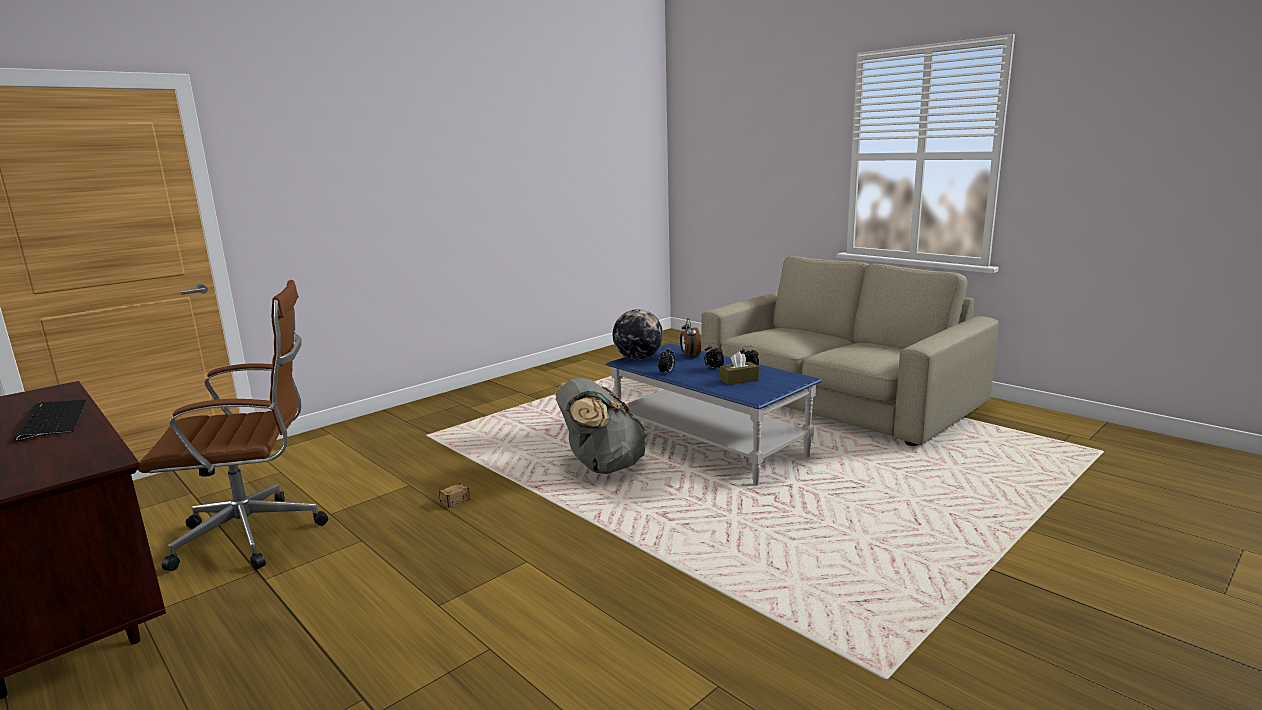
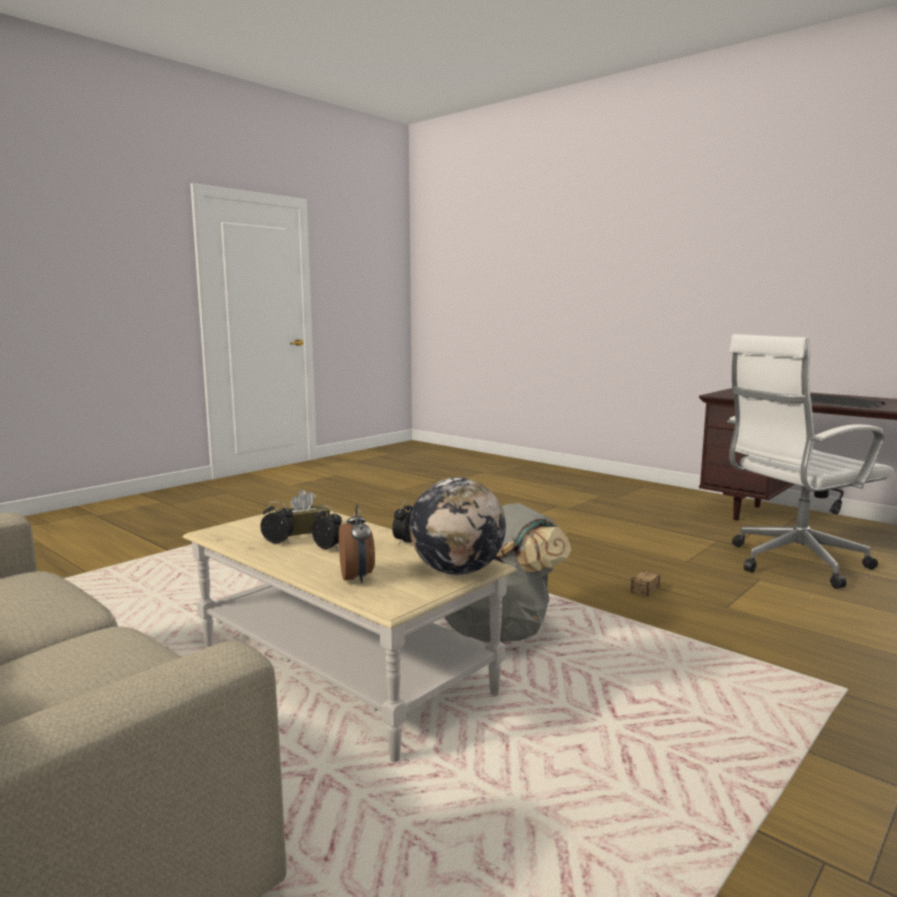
camera: 175 degrees right, 5 degrees down
(256, 535) = (792, 563): brown office chair -> white office chair
(708, 444) = (341, 669): blue coffee table -> beige coffee table

